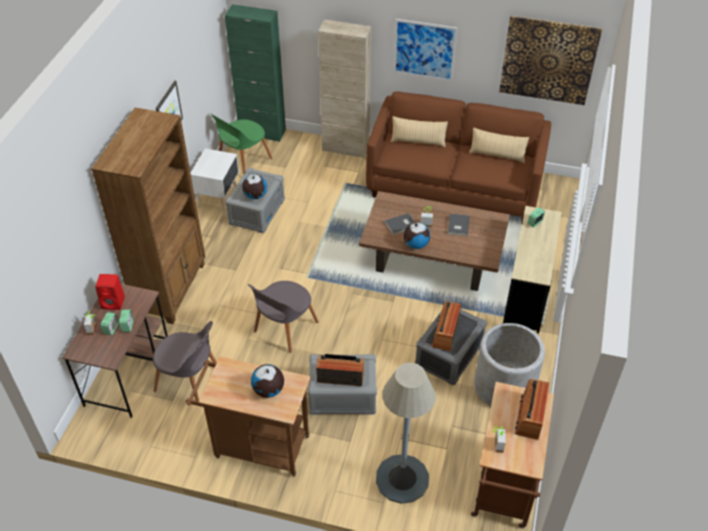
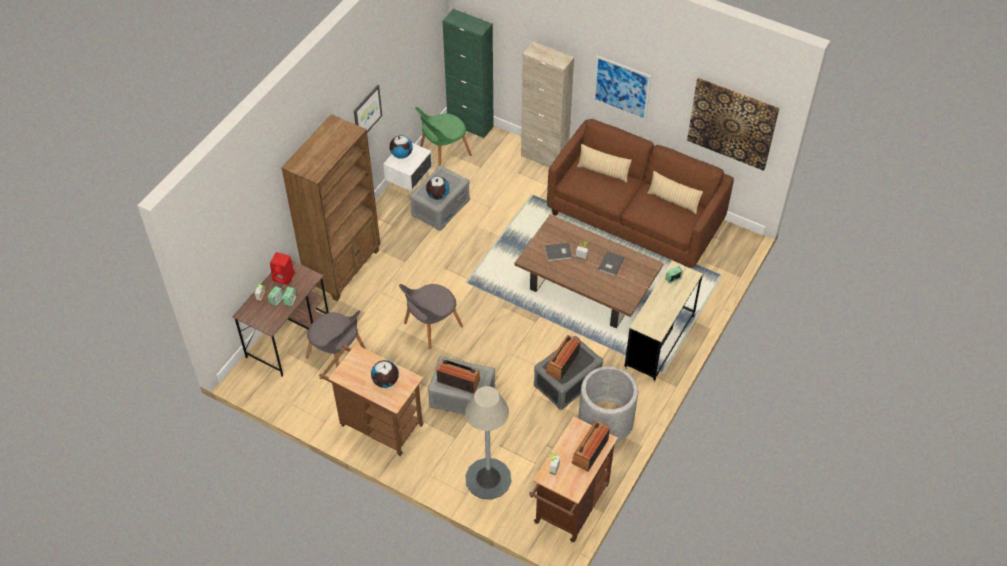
camera: 15 degrees right, 5 degrees up
(416, 244) = (565, 275): globe -> globe (401, 154)

